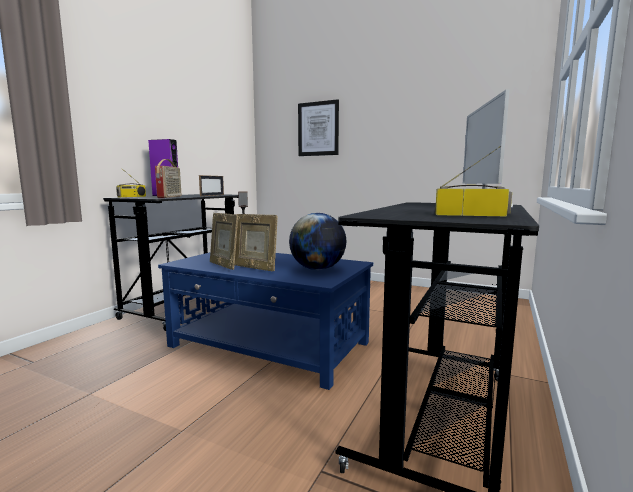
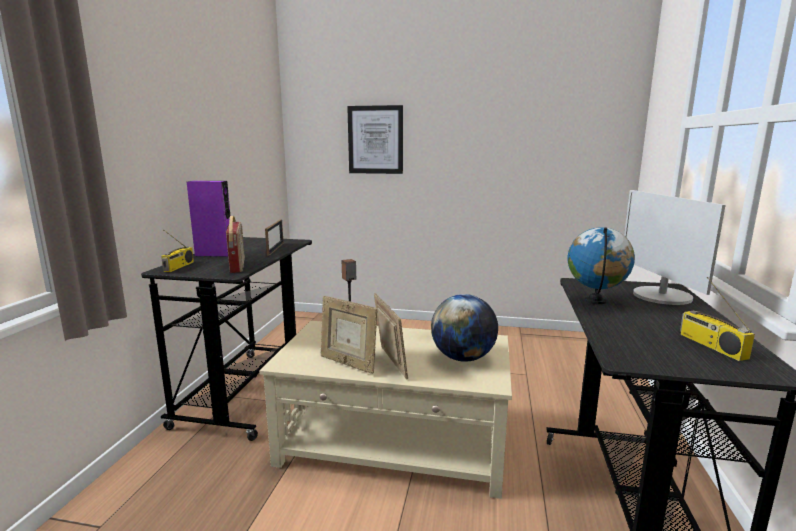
camera: 15 degrees left, 5 degrees up
(255, 268) = (390, 364): picture frame -> picture frame turned 135 degrees counterclockwise
(269, 345) = (395, 442): blue coffee table -> beige coffee table
(411, 206) = (595, 301): none -> globe
(471, 215) = (710, 345): radio -> radio turned 105 degrees counterclockwise

